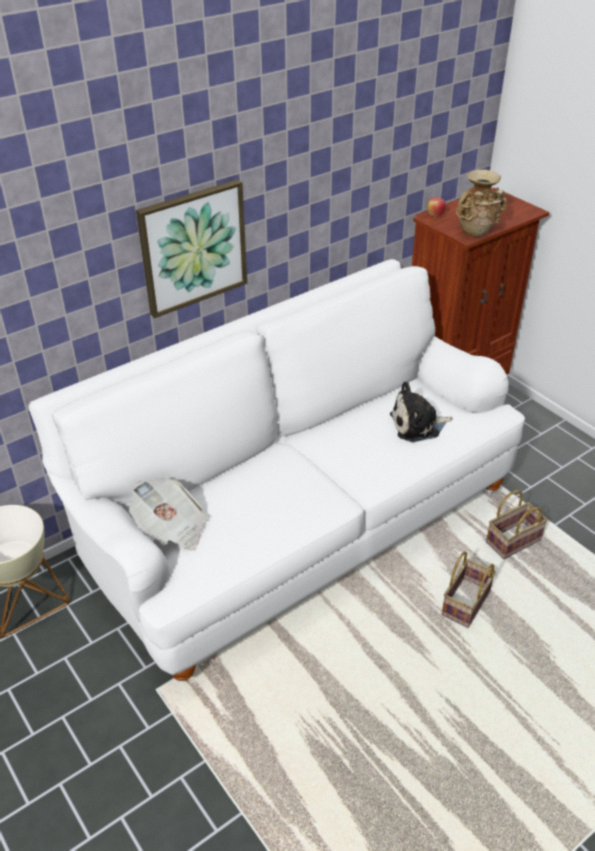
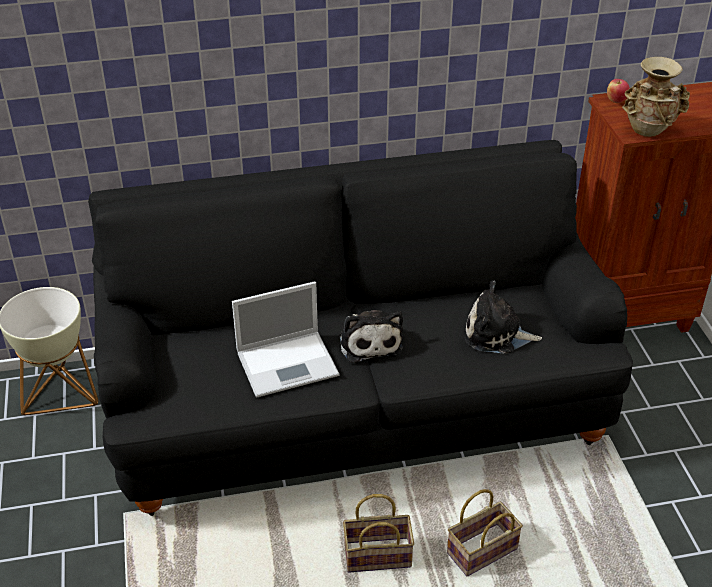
camera: 25 degrees right, 0 degrees up
(171, 528) = (177, 356): newspaper -> none
(193, 247) = (293, 75): picture -> none
(272, 501) = (289, 363): none -> laptop
(297, 525) = (355, 407): white sofa -> black sofa
(323, 462) = (369, 342): none -> plush toy
(513, 540) = (584, 505): basket -> basket (379, 555)

